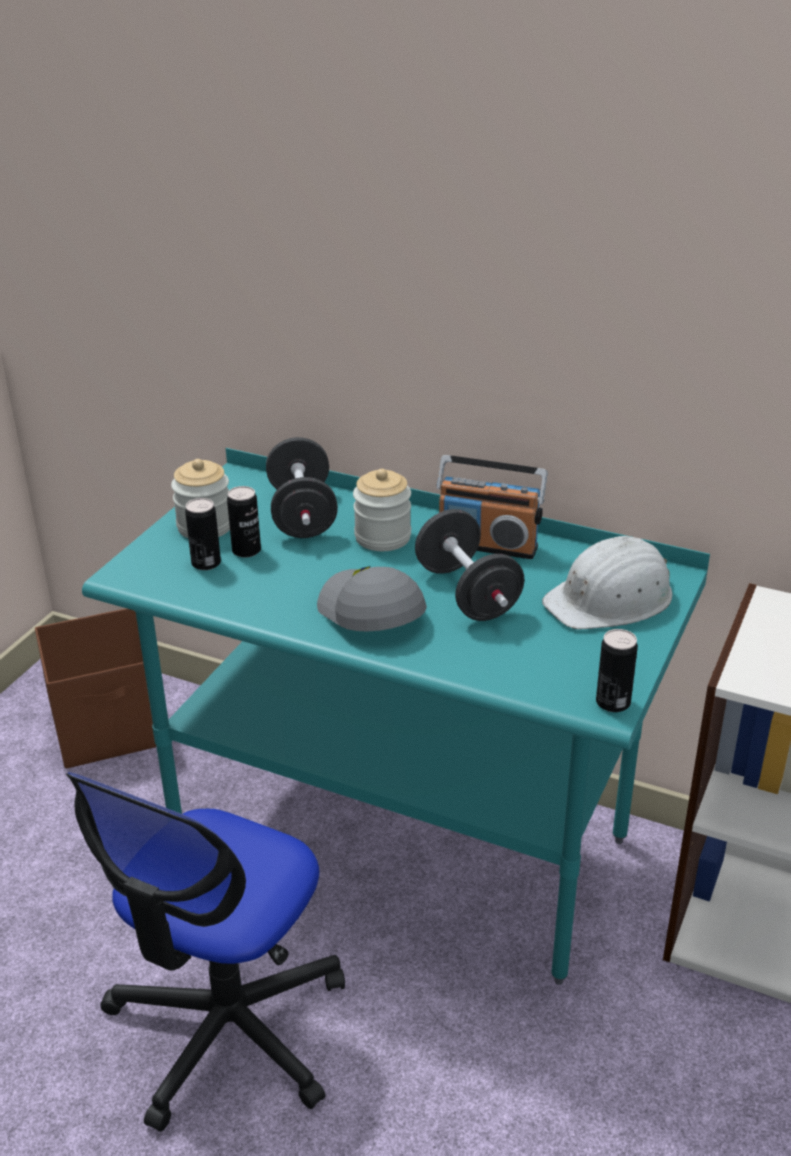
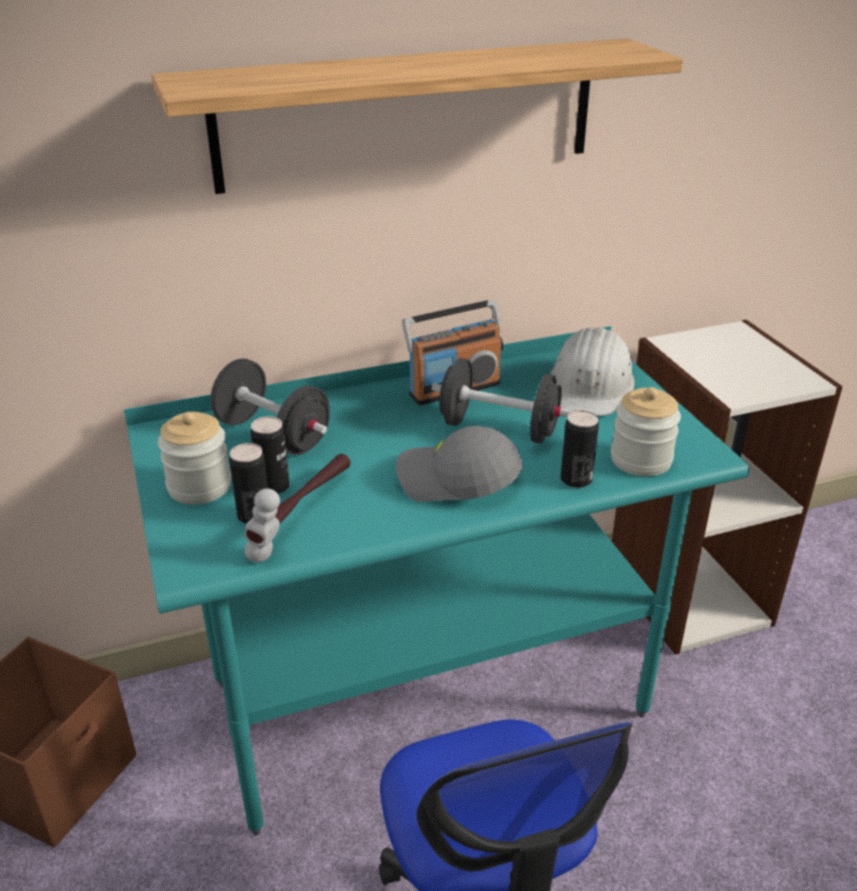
camera: 45 degrees left, 0 degrees up
(233, 580) = (303, 516): none -> hammer
(382, 537) = (369, 420): jar -> jar (641, 460)
(493, 259) = (408, 114): none -> shelf
(613, 702) = (705, 449): can -> can (576, 479)

